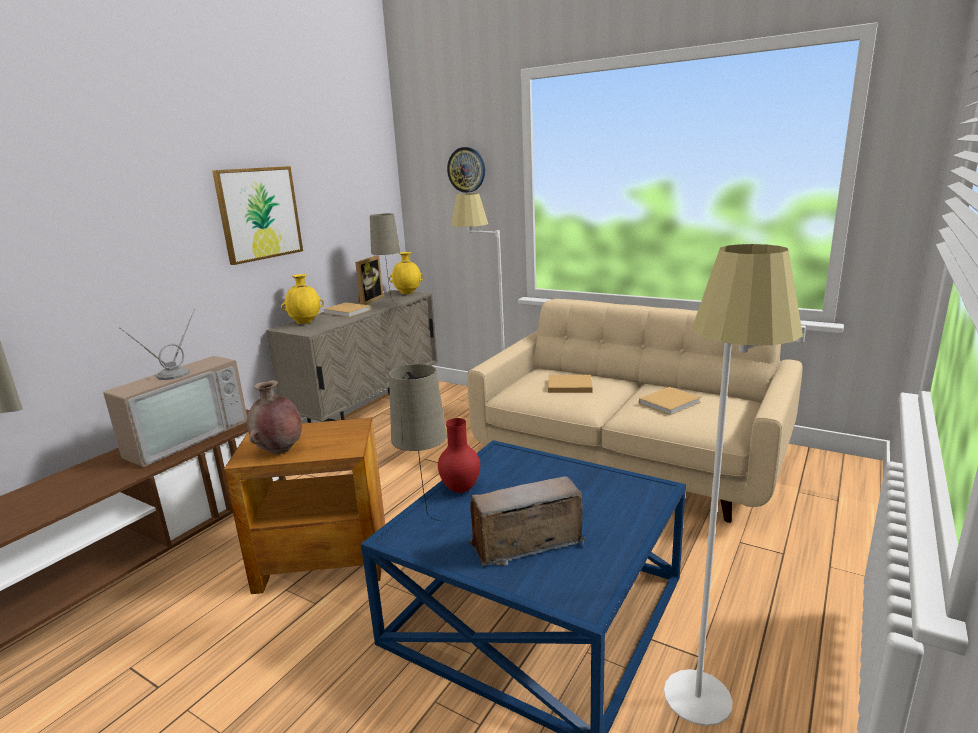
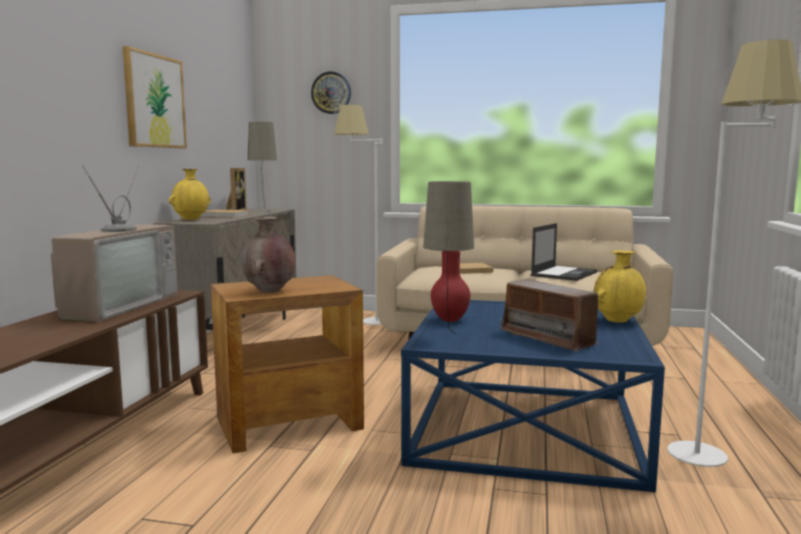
camera: 20 degrees left, 10 degrees down
(408, 293) = (269, 209): yellow vase -> yellow vase (617, 320)
(527, 545) = (548, 338): radio -> radio turned 90 degrees counterclockwise
(670, 402) = (564, 274): beige book -> laptop

